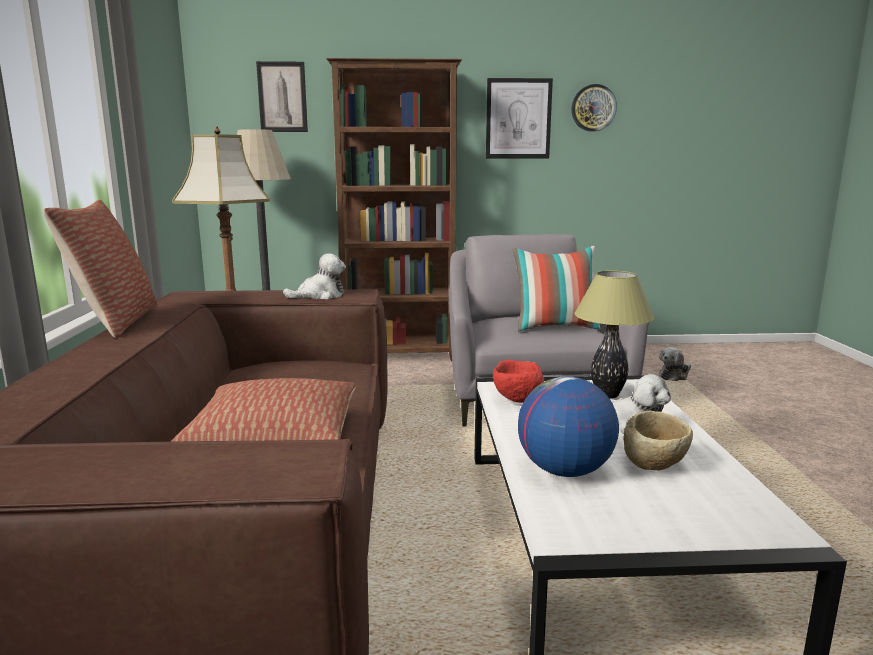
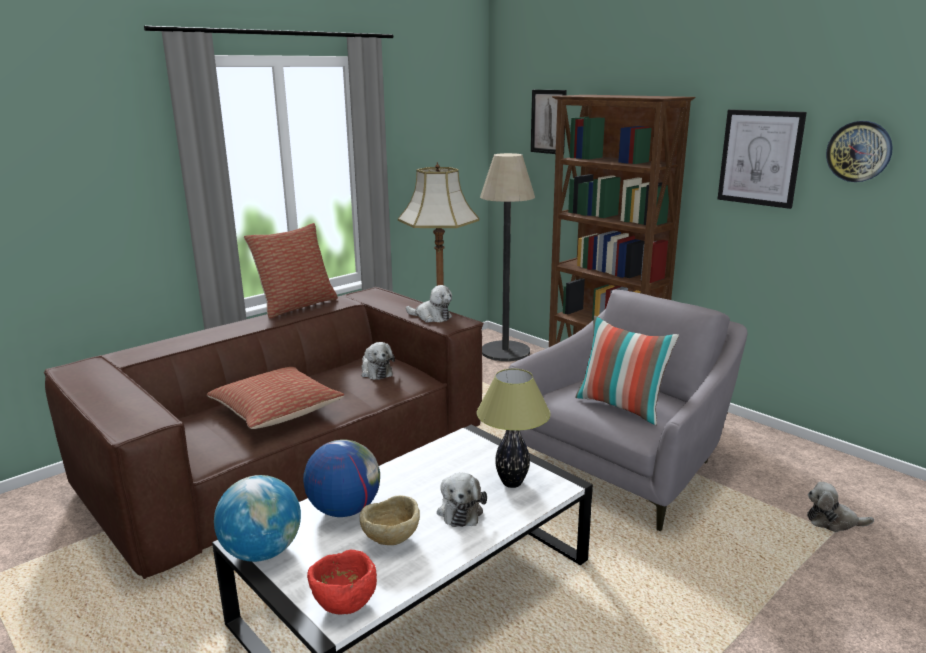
camera: 50 degrees right, 5 degrees up
(292, 374) = (375, 372): none -> plush toy
(517, 400) = (446, 454): red bowl -> red bowl (344, 603)
(604, 540) = (262, 552): none -> globe

